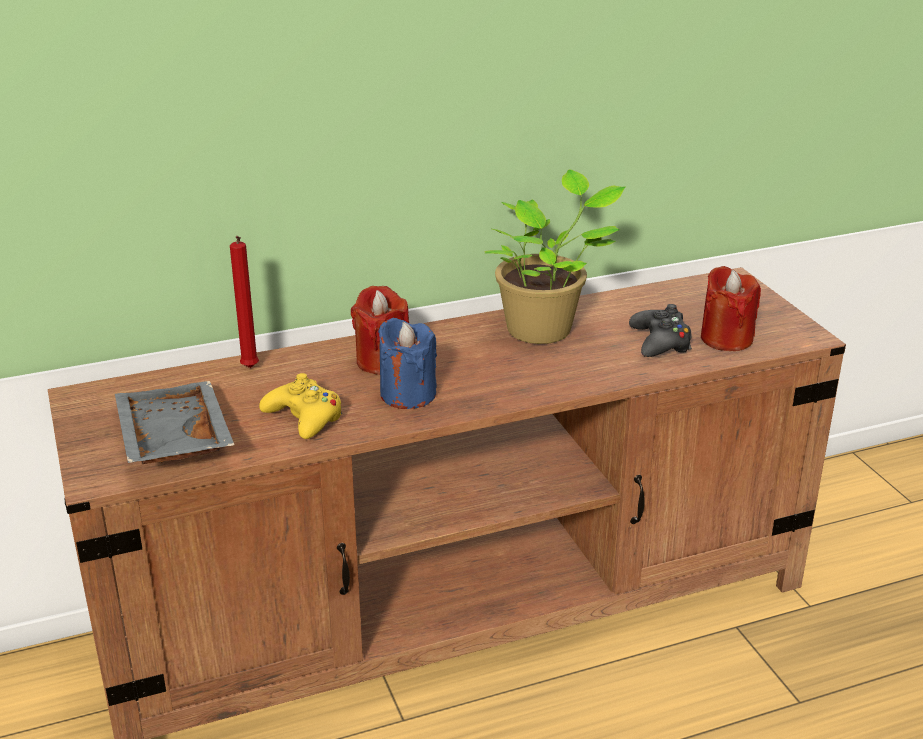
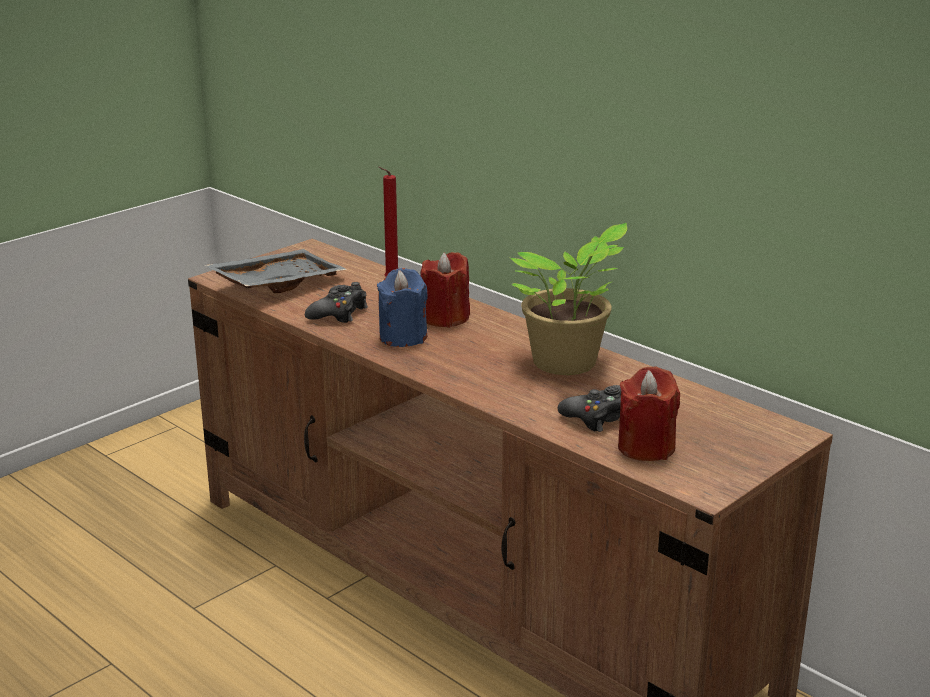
camera: 65 degrees right, 5 degrees down
(304, 418) = (338, 313): yellow game controller -> black game controller

